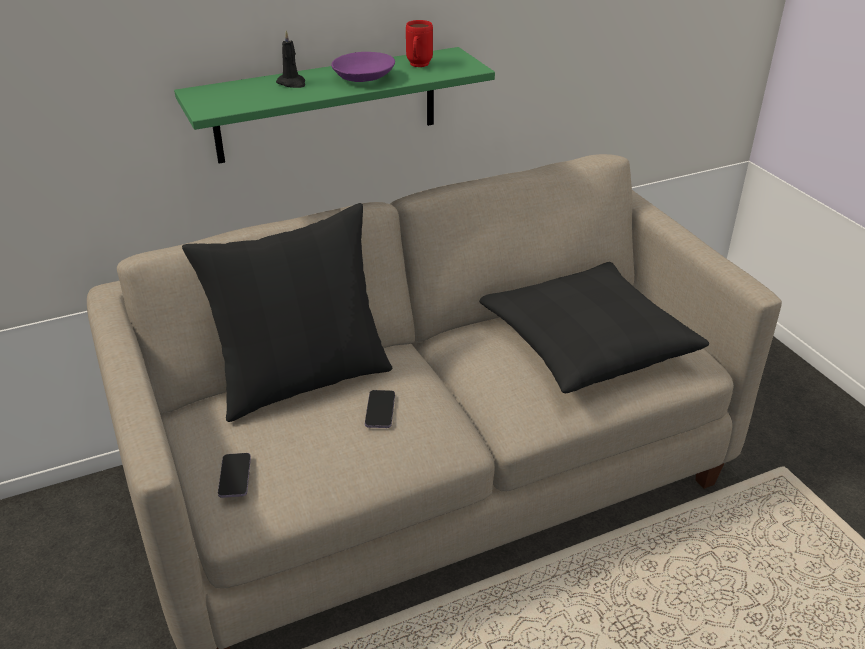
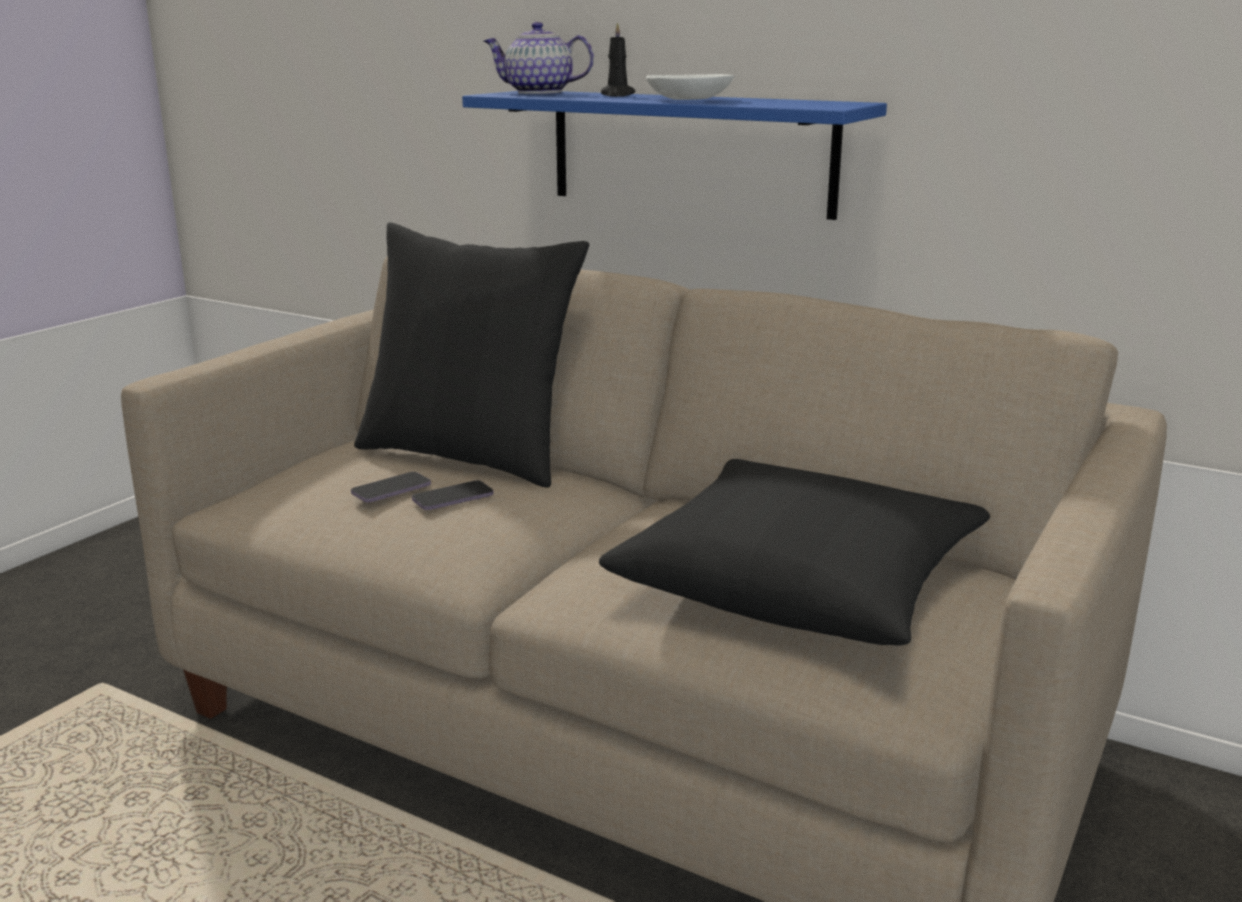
camera: 55 degrees right, 15 degrees down
(222, 95) = (538, 92): none -> teapot
(235, 476) = (277, 479): phone -> phone (391, 490)
(327, 105) = (690, 152): green shelf -> blue shelf
(362, 78) = (688, 99): purple bowl -> white bowl
(418, 66) = (776, 102): red mug -> none

